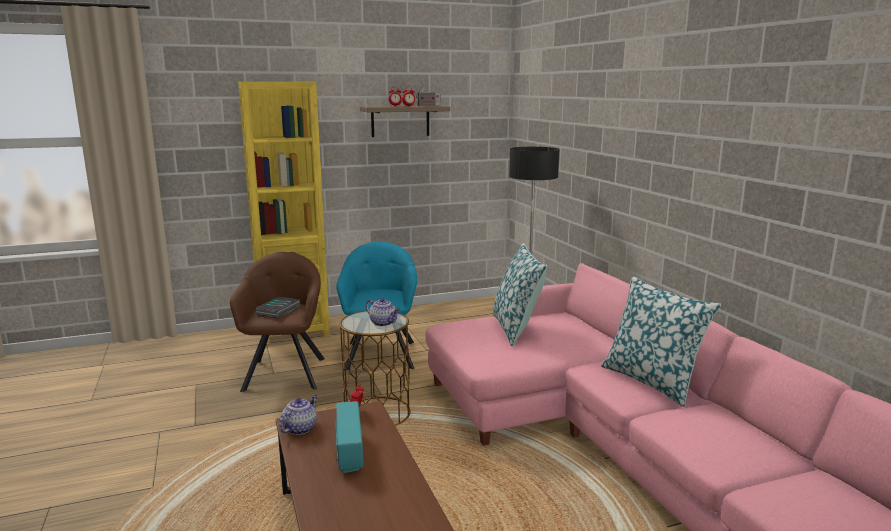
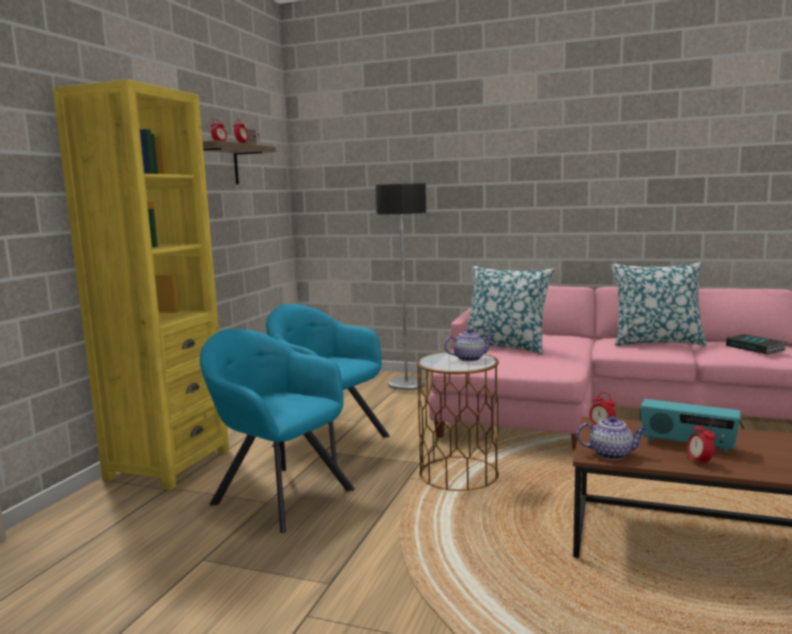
camera: 50 degrees left, 5 degrees down
(279, 310) = (282, 403): book -> book (756, 348)
(285, 372) = (278, 495): brown armchair -> turquoise armchair
(300, 428) = (611, 454): teapot -> teapot turned 120 degrees clockwise
(312, 464) = (699, 462): none -> alarm clock

